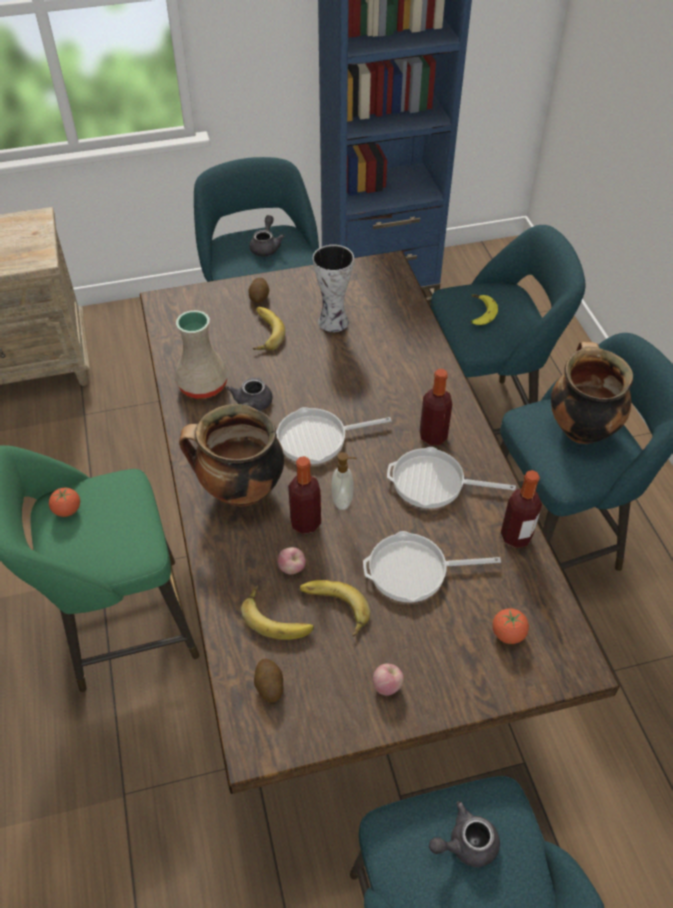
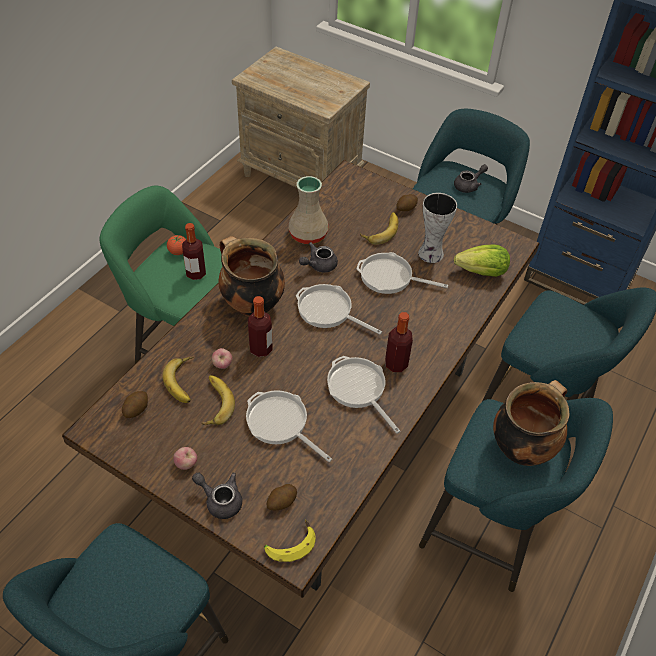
camera: 45 degrees right, 0 degrees up
(328, 367) = (390, 277): none -> frying pan
(343, 500) = (296, 355): soap dispenser -> none
(394, 306) = (482, 272): none -> lettuce
(465, 844) = (137, 584): grey teapot -> grey teapot (220, 500)
(478, 313) = (554, 324): banana -> banana (289, 543)
(508, 634) = (281, 502): tomato -> potato
(516, 536) = (363, 459): bottle -> bottle (196, 273)

